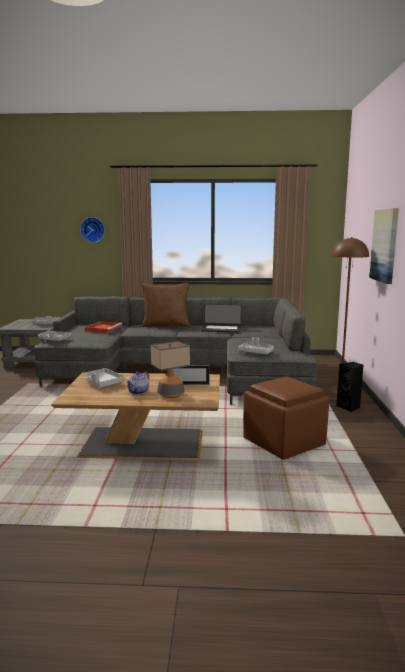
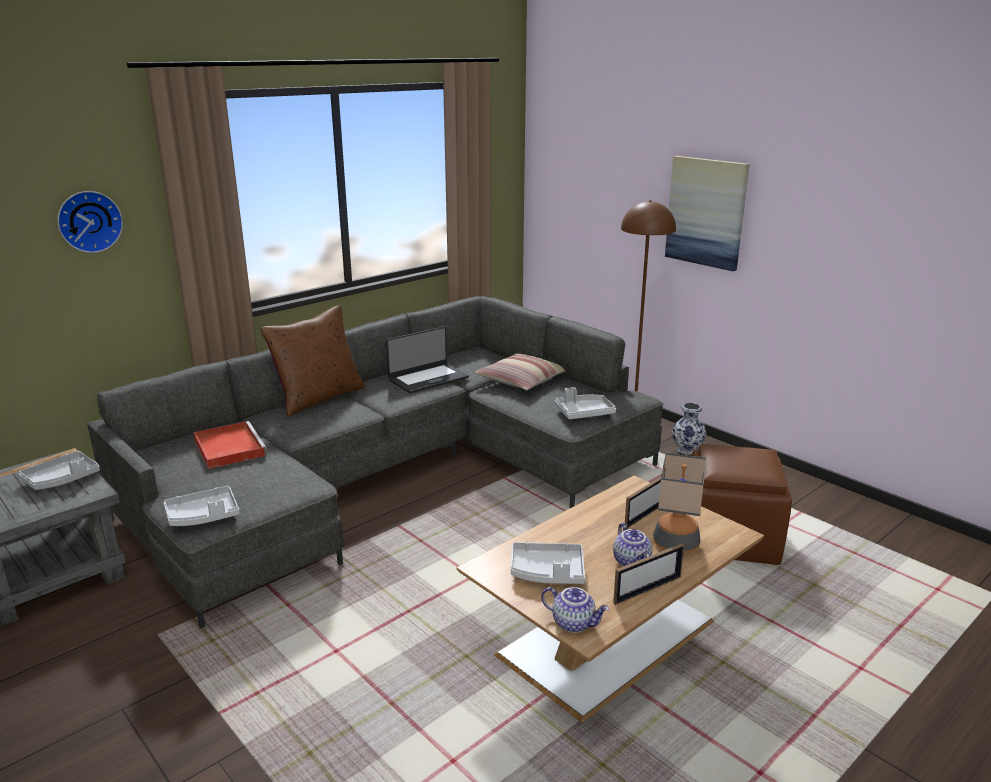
camera: 45 degrees left, 10 degrees up
(72, 396) = (574, 623): none -> teapot
(120, 399) = (647, 590): none -> picture frame
(261, 338) = (521, 380): none -> pillow
(349, 407) = (687, 449): black speaker -> vase

